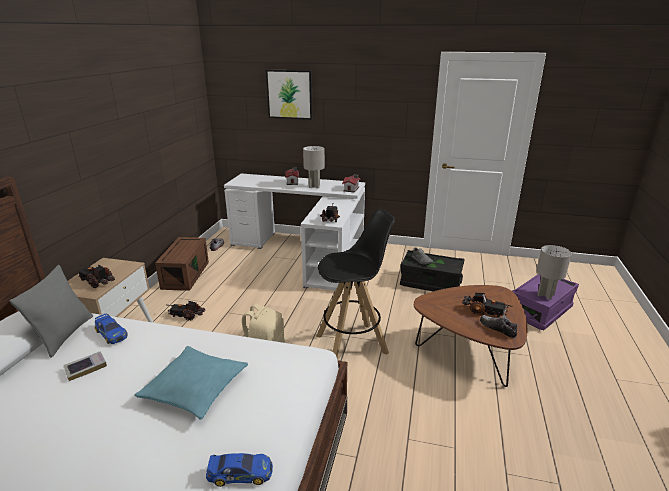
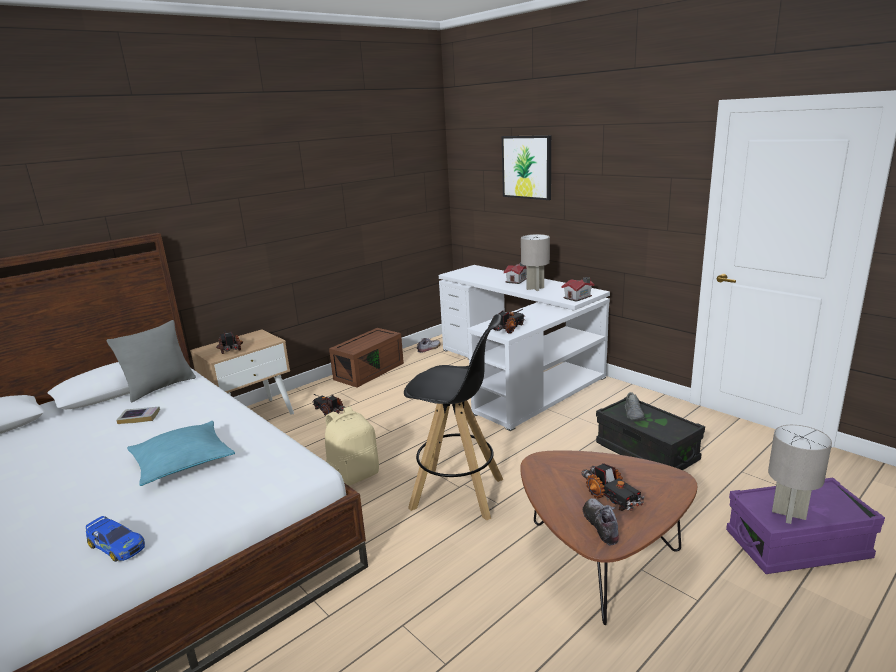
camera: 35 degrees right, 5 degrees down
(111, 333) = (188, 395): toy car -> none

